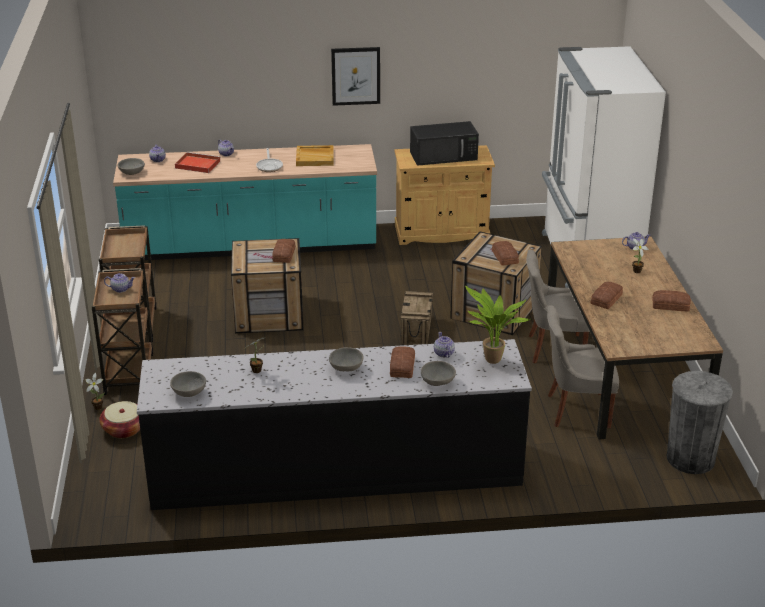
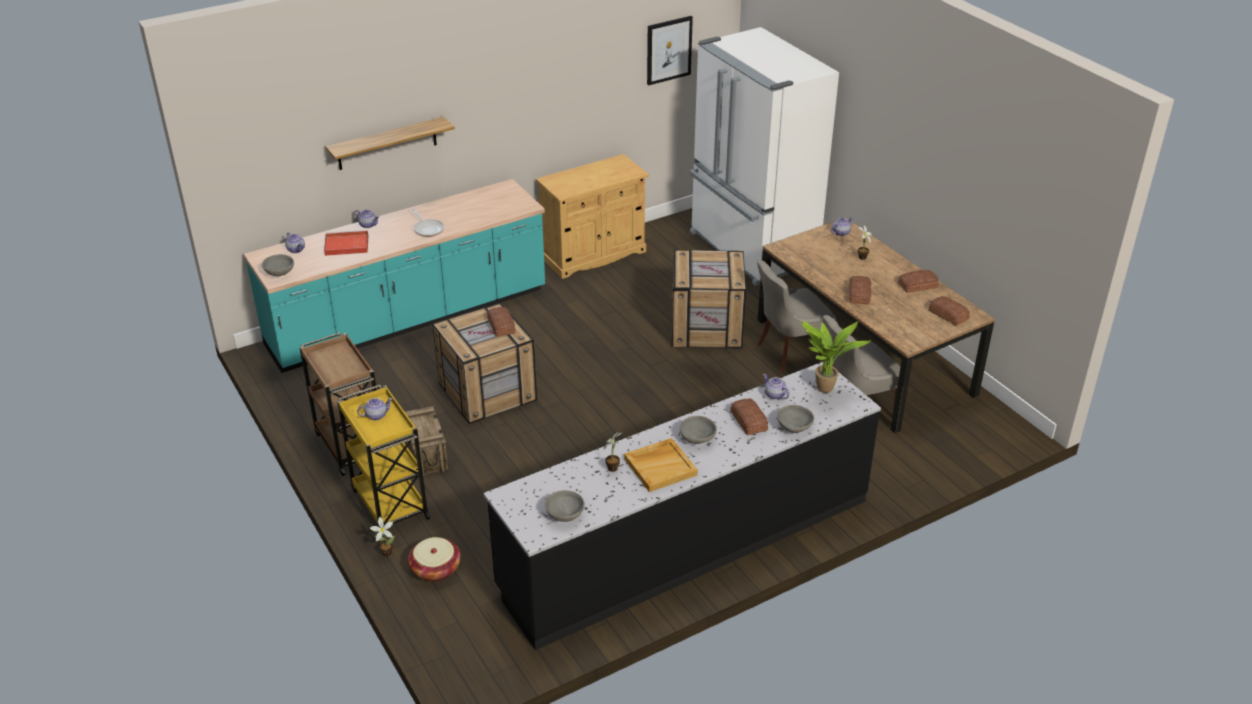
camera: 25 degrees left, 5 degrees up
(129, 372) = (389, 503): brown cart -> yellow cart
(254, 87) = (387, 144): none -> shelf
(315, 157) = (468, 207): beige tray -> beige tray (660, 466)
(355, 76) = (491, 109): picture -> picture (668, 50)
(417, 330) = (649, 369): crate -> crate (427, 453)
(444, 155) = (592, 175): black microwave -> none
(505, 257) = (719, 271): bread -> bread (948, 314)
(690, 459) = (983, 428): grey trash can -> none

